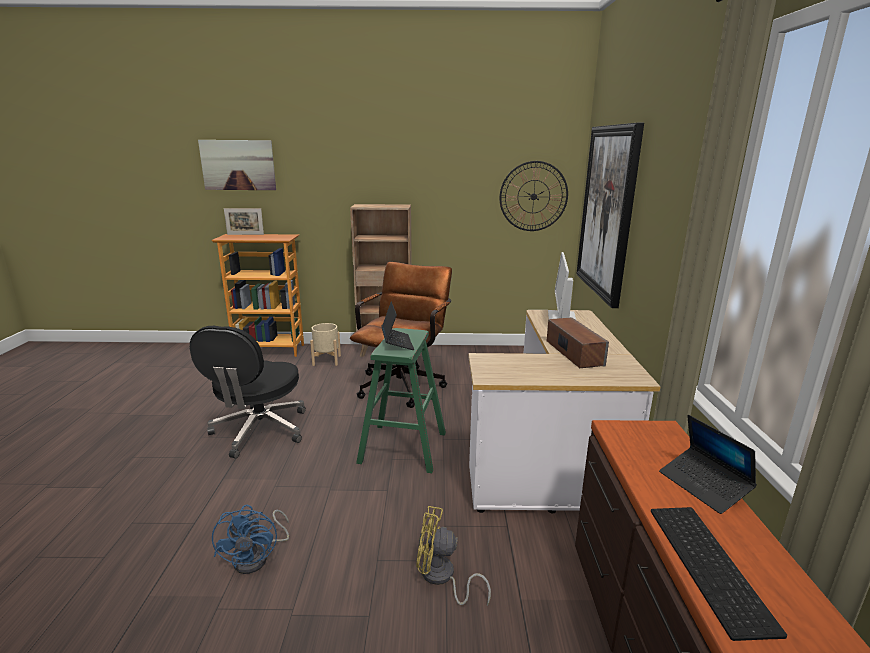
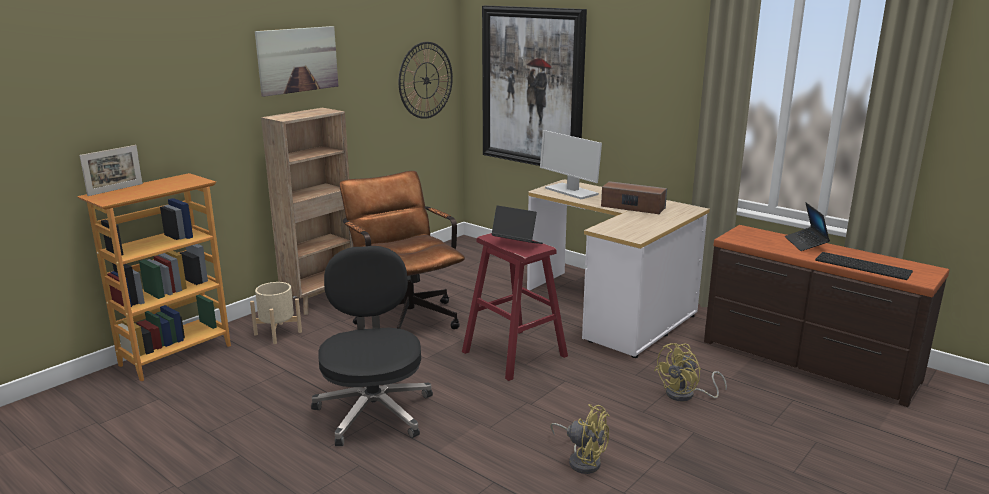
camera: 50 degrees left, 0 degrees up
(238, 165) = (88, 83): picture -> picture (297, 60)
(258, 557) = (582, 460): blue fan -> yellow fan
(259, 431) = (374, 411): black office chair -> black office chair turned 150 degrees counterclockwise
(403, 447) = (514, 354): green stool -> red stool
(703, 485) = (806, 243): laptop -> laptop turned 75 degrees clockwise

